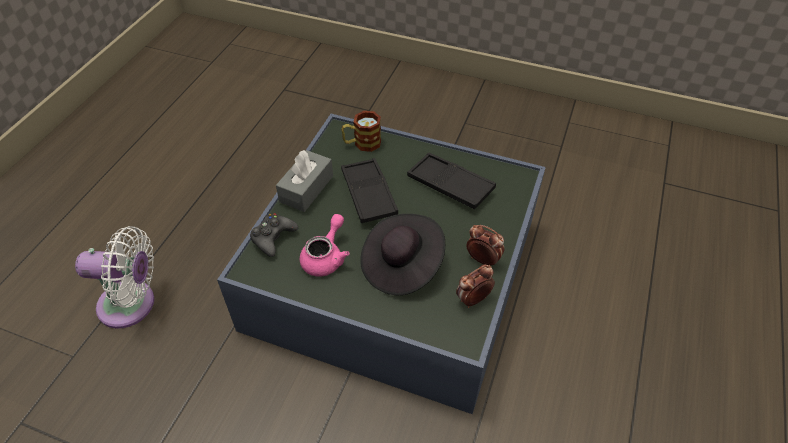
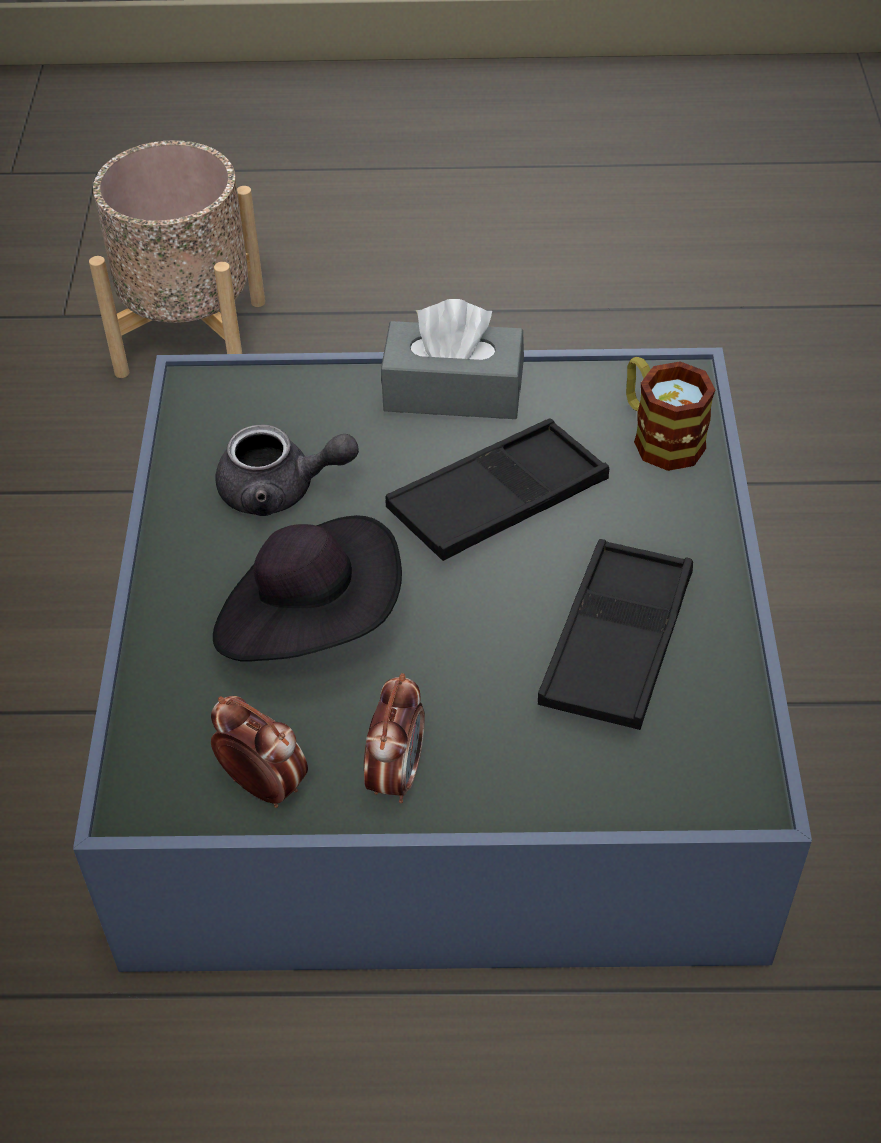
camera: 70 degrees right, 0 degrees up
(132, 305) = (190, 337): white fan -> beige planter
(273, 237) = (292, 391): black game controller -> none
(326, 257) = (280, 490): pink teapot -> grey teapot

